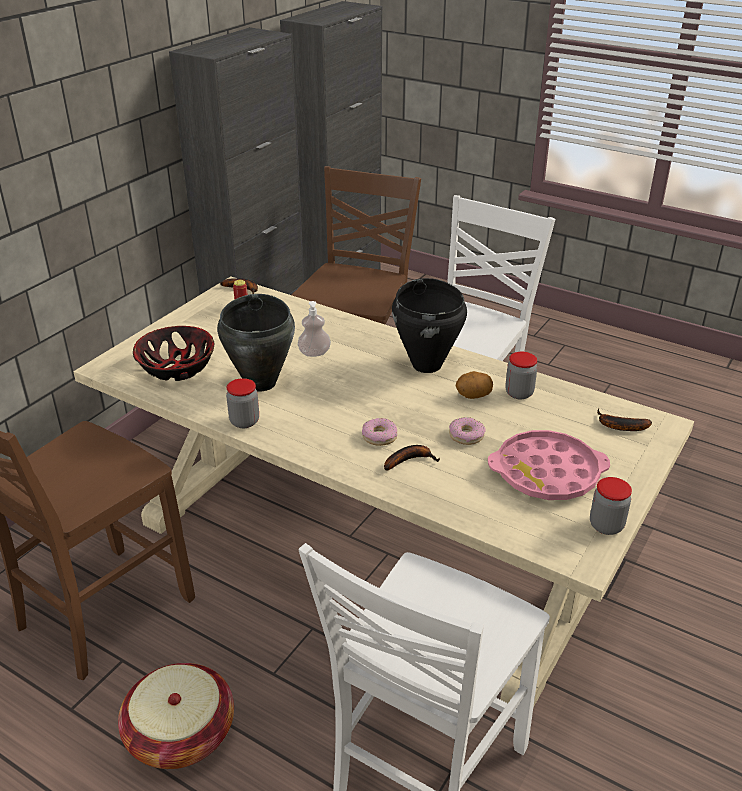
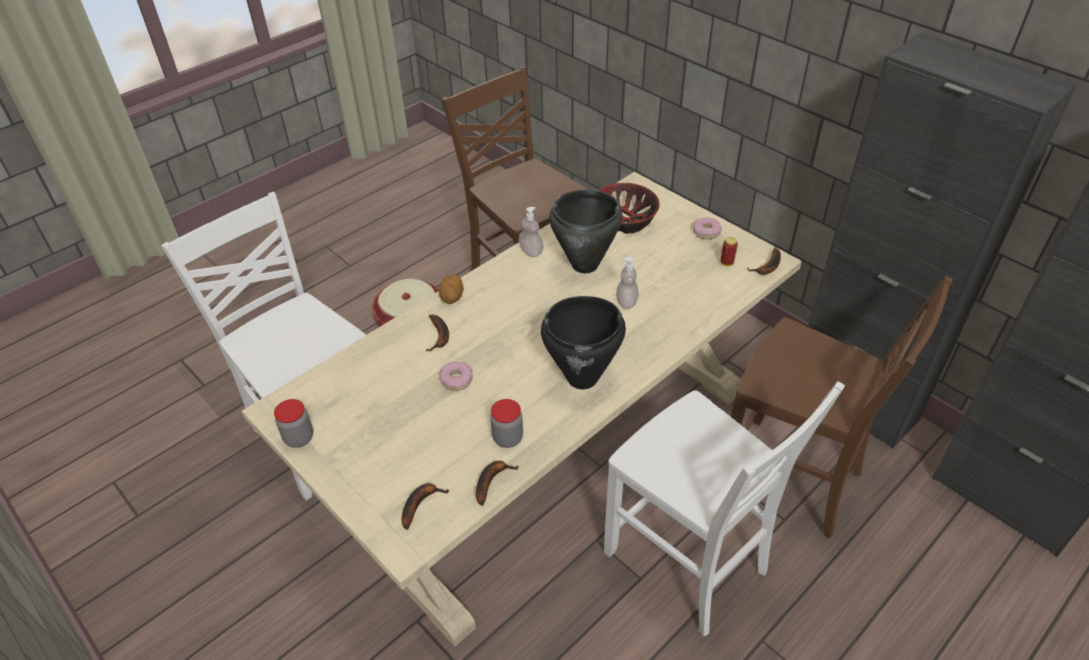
camera: 105 degrees right, 10 degrees up
(244, 421) = (531, 252): jar -> soap dispenser
(379, 436) = (479, 324): donut -> donut (706, 232)
(473, 396) = (516, 400): potato -> potato (452, 297)
(547, 473) = (380, 420): pink tray -> none
(569, 394) = (491, 481): none -> banana

